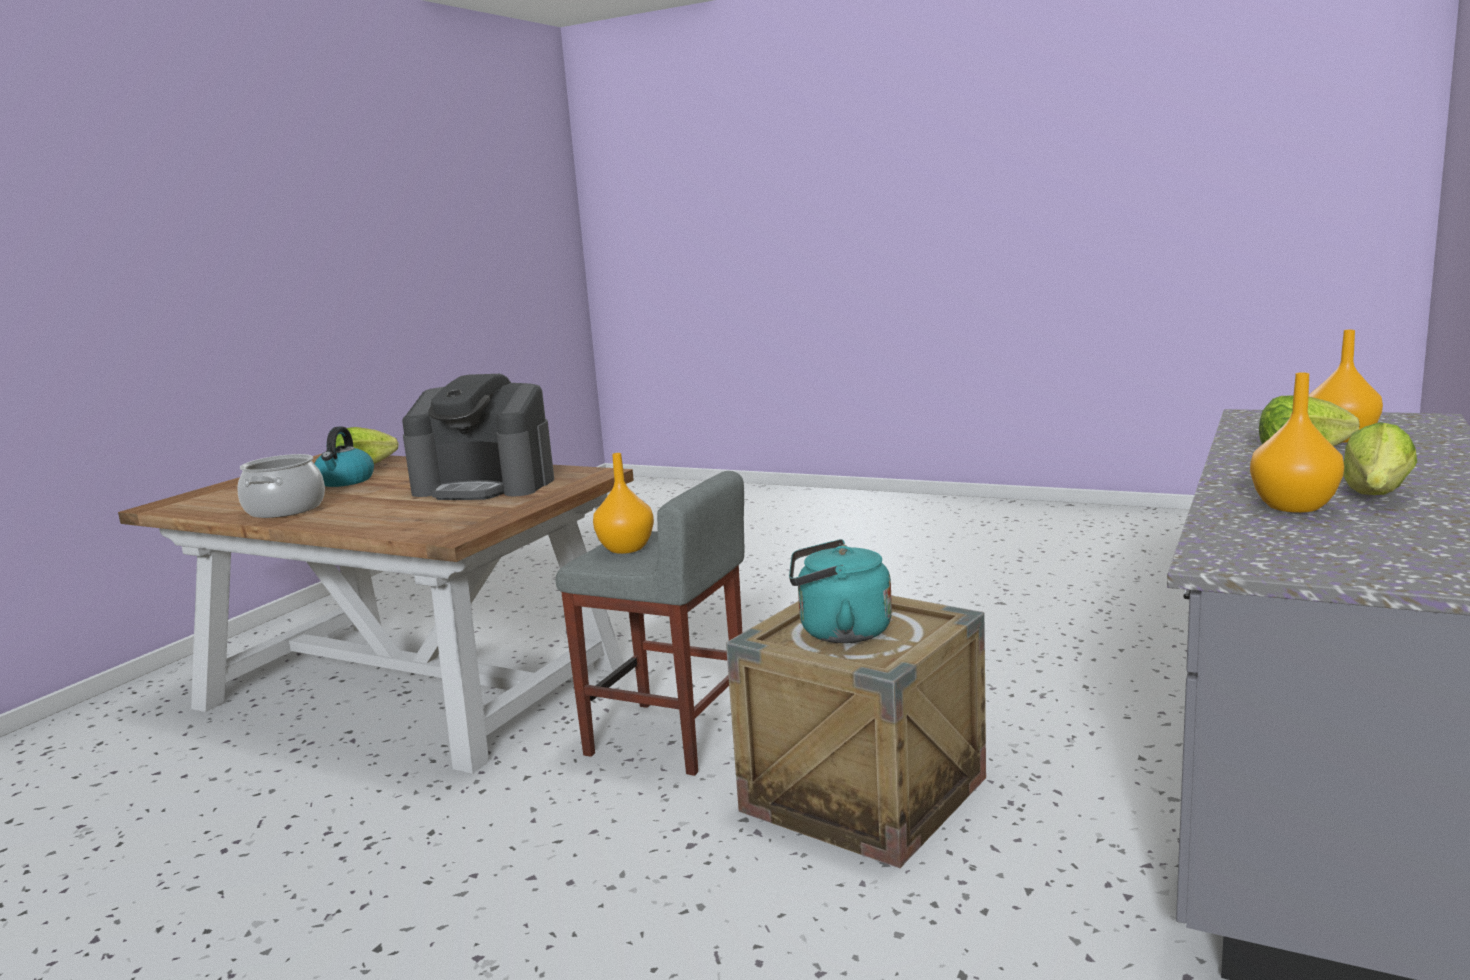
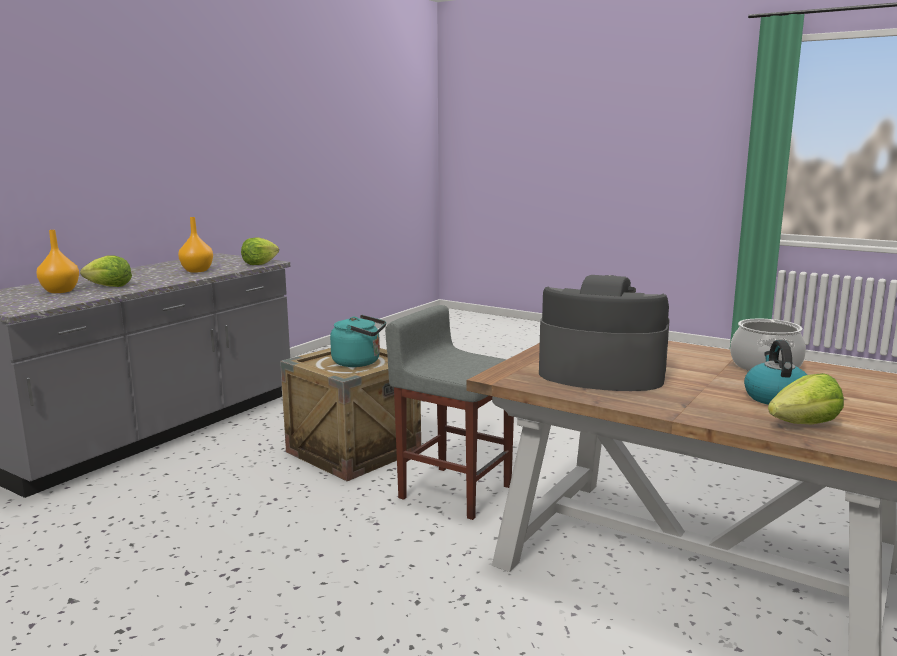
camera: 175 degrees left, 0 degrees up
(626, 548) = (471, 367): orange vase -> none
(1376, 494) = (156, 272): lettuce -> lettuce (259, 263)

